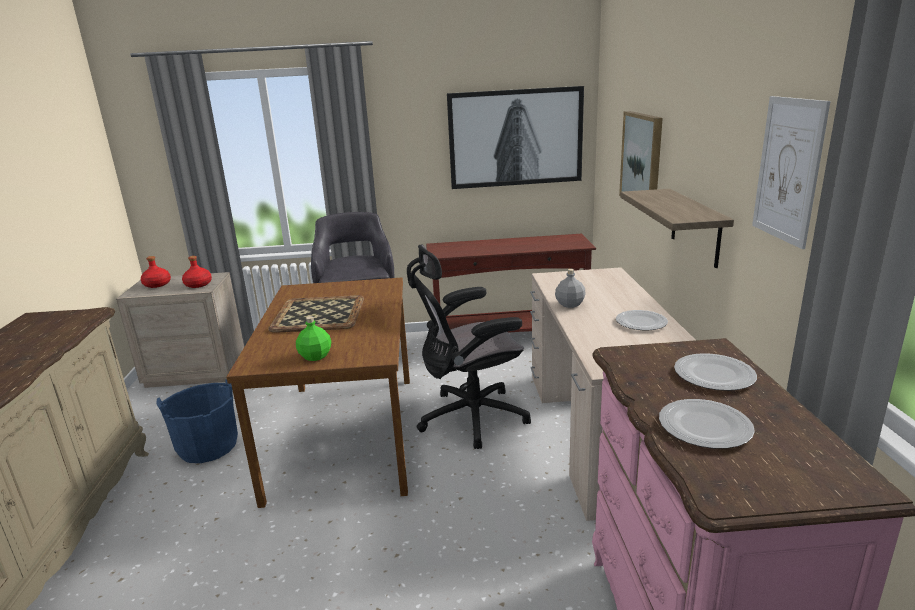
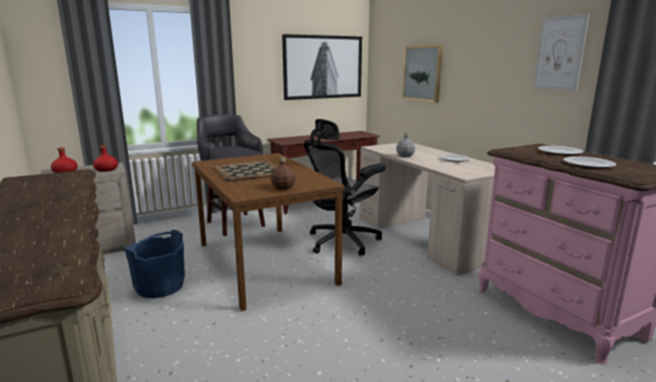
camera: 25 degrees left, 5 degrees down
(315, 356) = (283, 188): green bottle -> brown bottle
(695, 227) = (480, 101): shelf -> none

